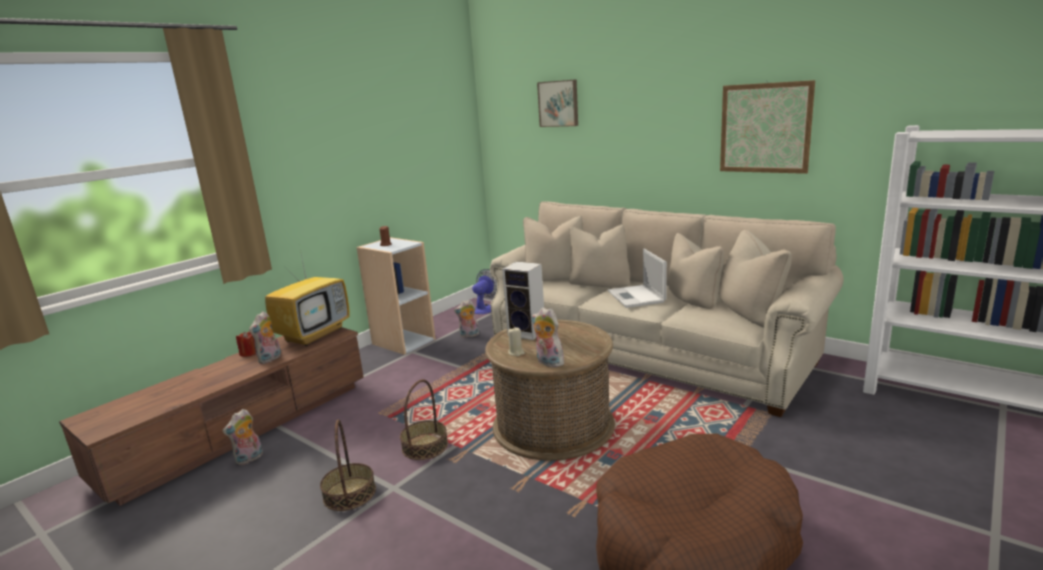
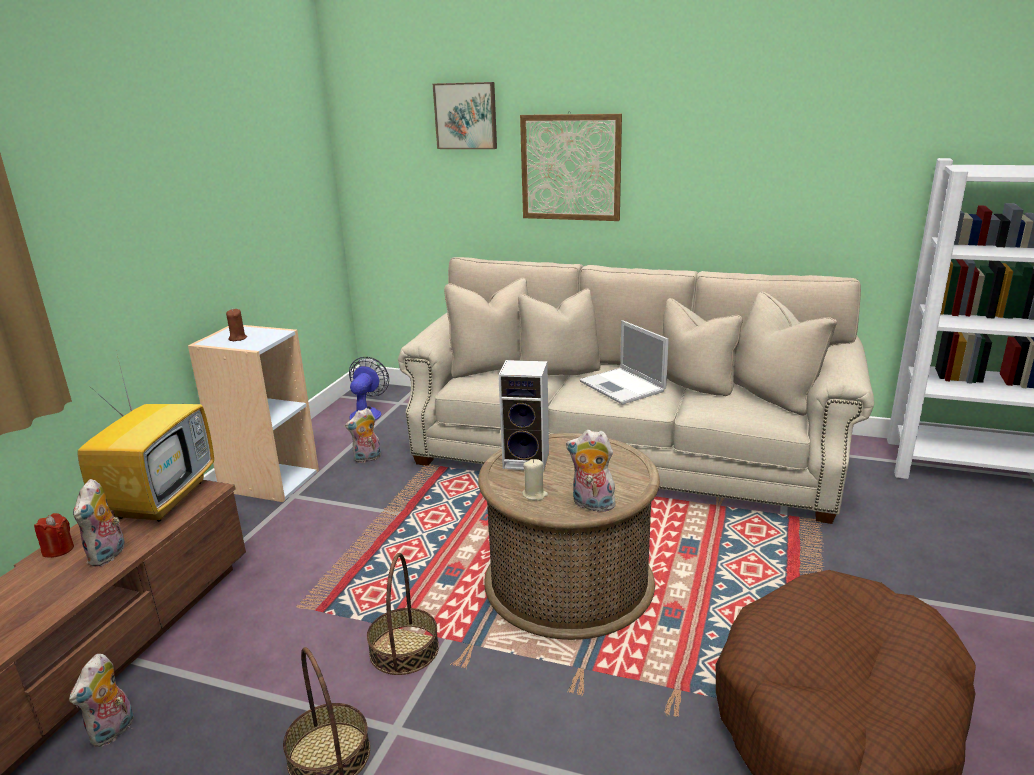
camera: 20 degrees left, 5 degrees up
(765, 127) = (763, 156): picture -> picture (570, 166)

